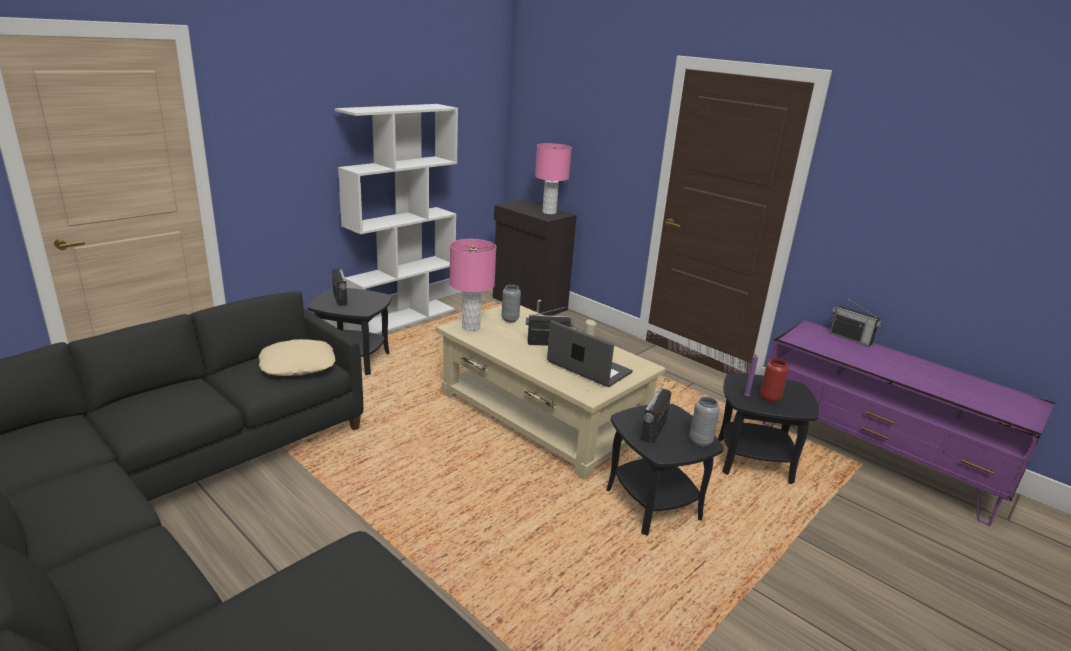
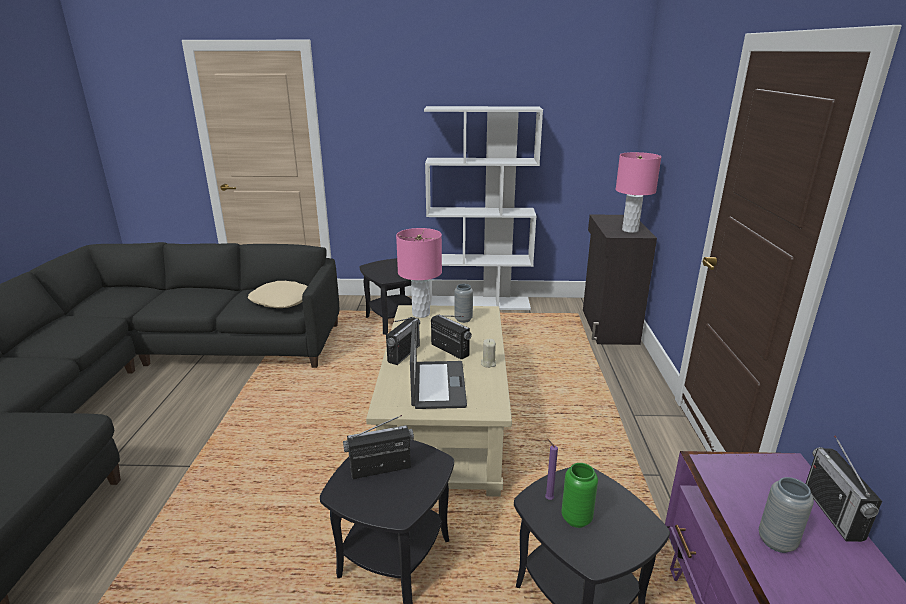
camera: 50 degrees right, 0 degrees up
(340, 299) = (388, 266): radio -> radio (404, 354)
(700, 441) = (397, 507): grey vase -> grey vase (776, 542)
(769, 398) = (576, 518): red vase -> green vase

